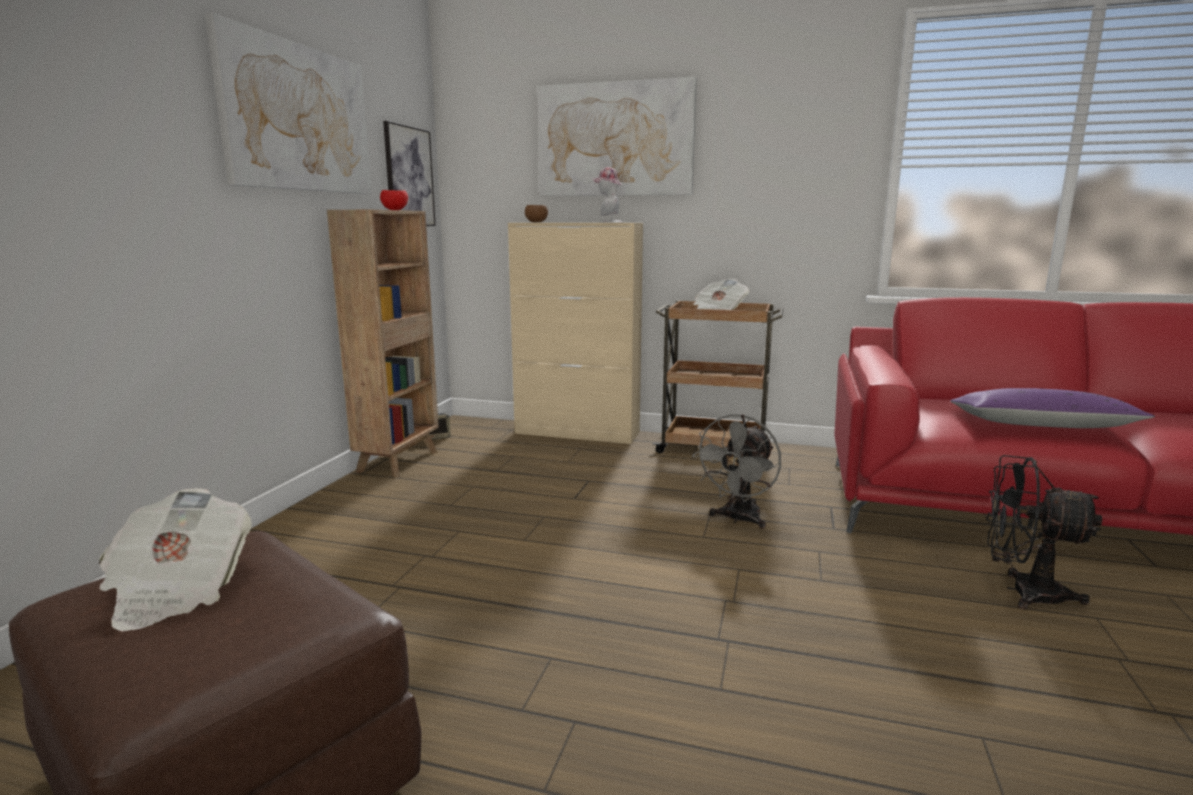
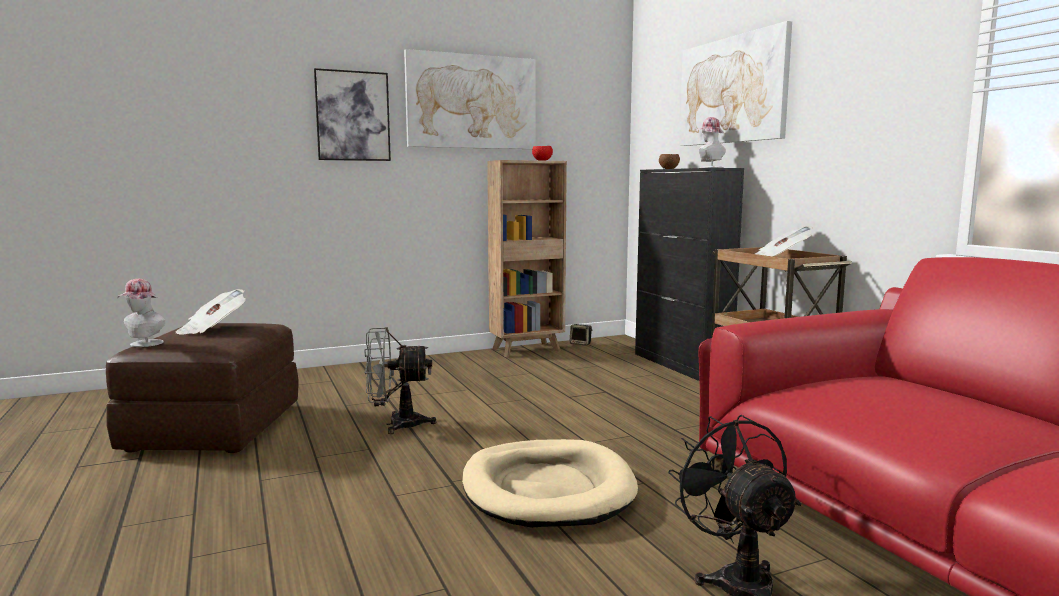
camera: 50 degrees right, 5 degrees down
(142, 686) = (143, 344): none -> hat
(409, 177) = (588, 135): picture -> picture (353, 116)
(577, 433) = (681, 365): beige cabinet -> black cabinet
(738, 519) = (641, 445): grey fan -> grey fan (396, 424)
(792, 596) = (547, 489): none -> beige dog bed
(1041, 426) = (895, 417): purple pillow -> none

